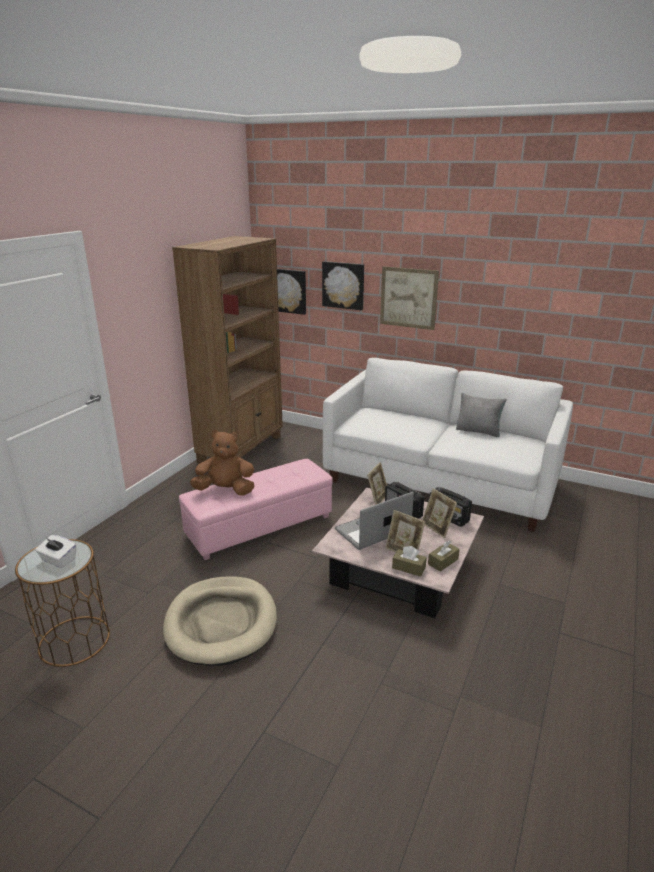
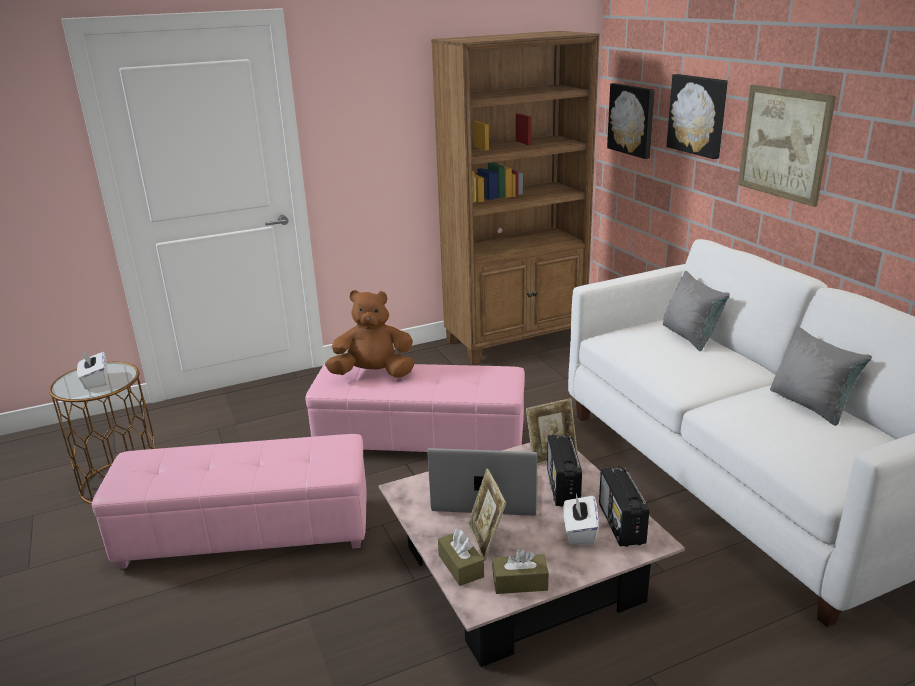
camera: 40 degrees right, 0 degrees up
(221, 623) = (248, 532): beige dog bed -> pink ottoman
(225, 490) = (373, 374): brown plush toy -> brown plush toy turned 45 degrees counterclockwise
(389, 414) = (690, 337): none -> grey pillow
(437, 528) = (579, 532): picture frame -> white tissue box

